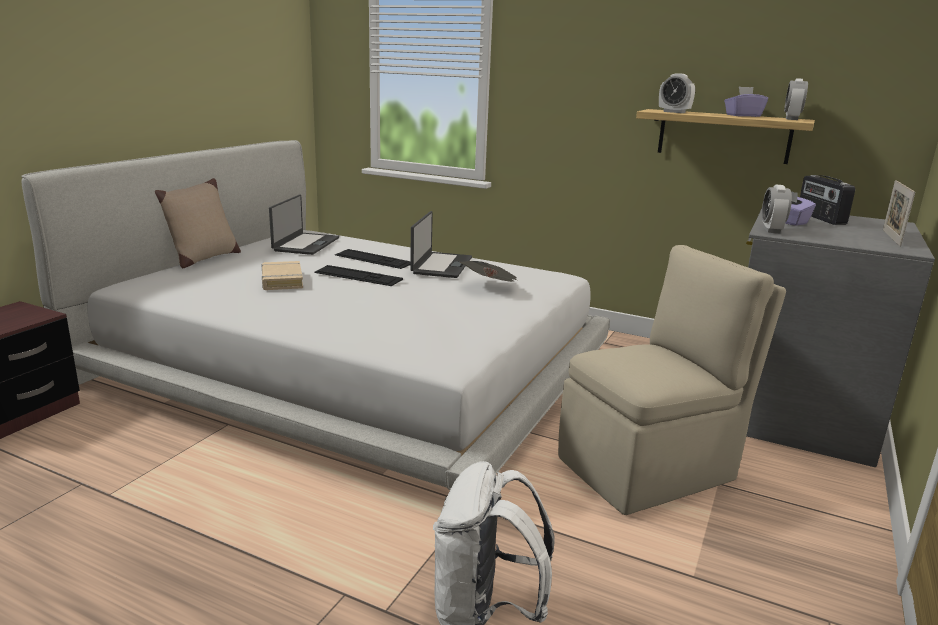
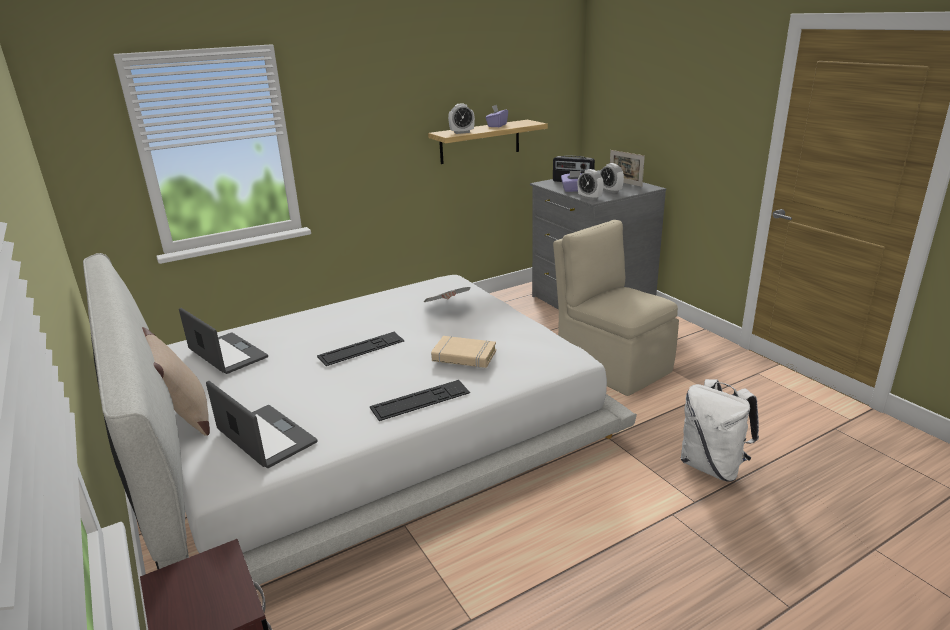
camera: 55 degrees left, 5 degrees up
(282, 280) = (324, 386): beige book -> beige book (464, 356)
(373, 259) = (321, 333): keyboard -> keyboard (420, 400)
(441, 265) = (376, 311): laptop -> laptop (265, 437)
(649, 468) = (612, 365): beige chair -> beige chair turned 45 degrees counterclockwise
(791, 119) = (523, 122): alarm clock -> alarm clock (610, 191)

